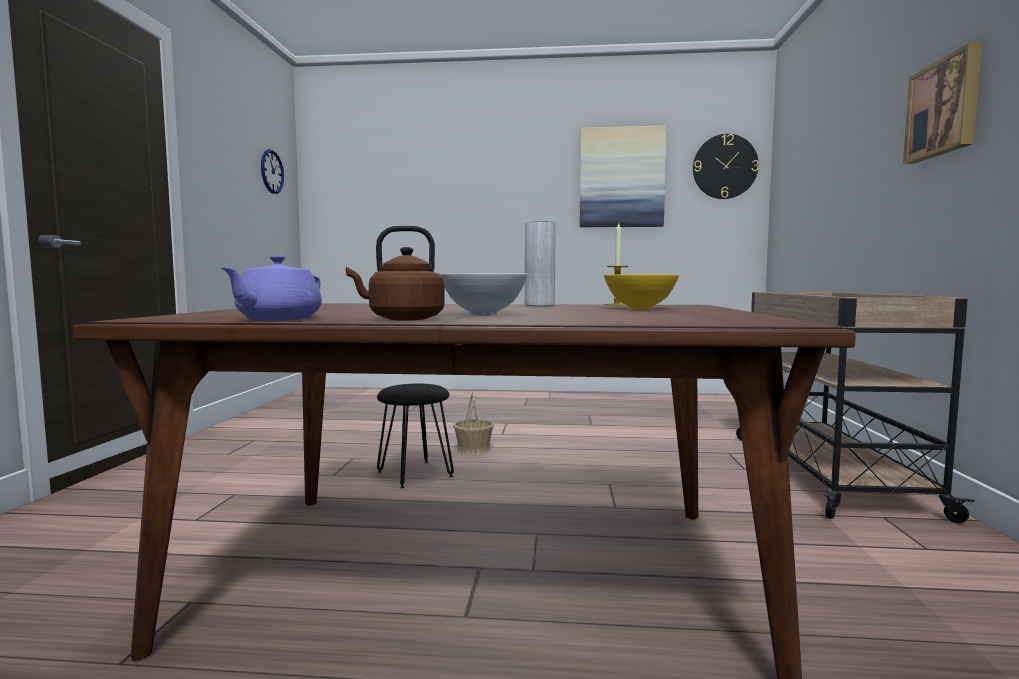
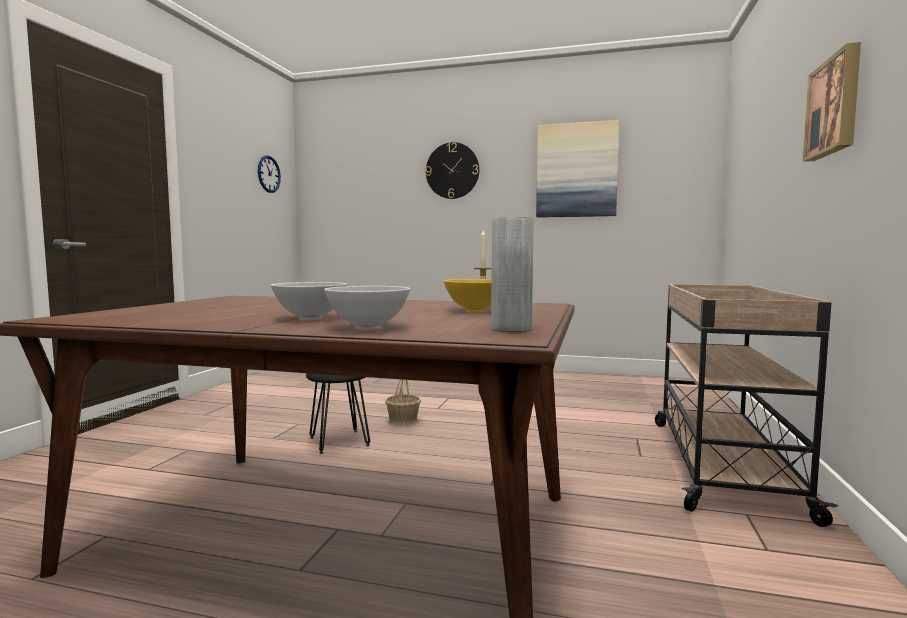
camera: 10 degrees right, 0 degrees up
(277, 319) = (136, 321): purple teapot -> none
(402, 319) = (225, 324): brown kettle -> none
(539, 305) = (409, 303): grey vase -> grey vase (511, 329)
(585, 319) = (367, 327): none -> white bowl
(724, 166) = (678, 157): wall clock -> wall clock (452, 171)

